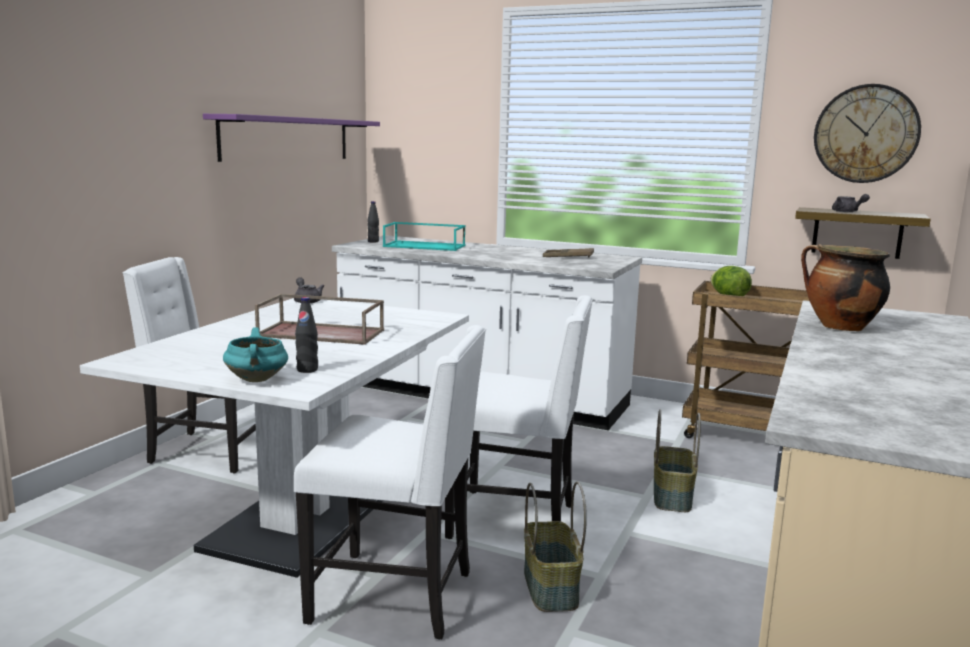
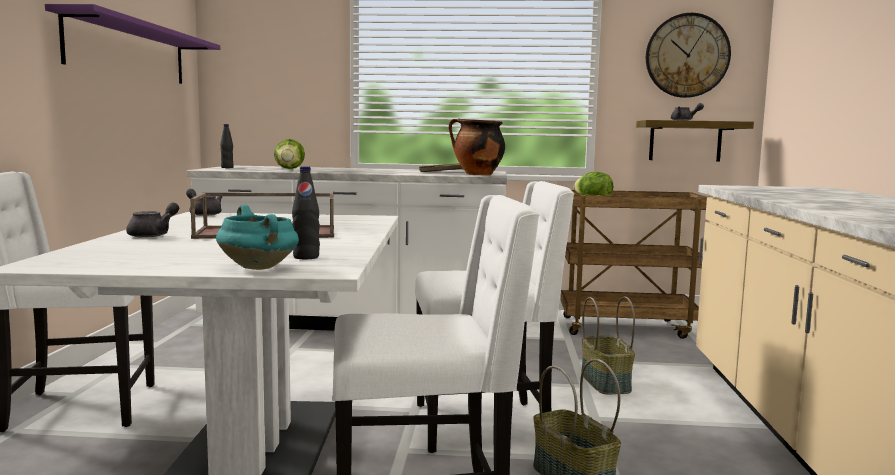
camera: 20 degrees left, 5 degrees down
(235, 329) = (154, 235): none -> grey teapot
(425, 246) = (289, 169): turquoise tray -> lettuce
(839, 327) = (771, 193): cooking pot -> cooking pot (477, 174)

